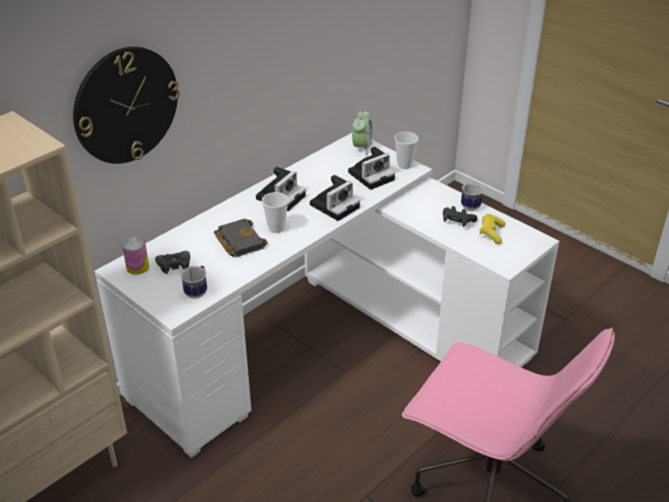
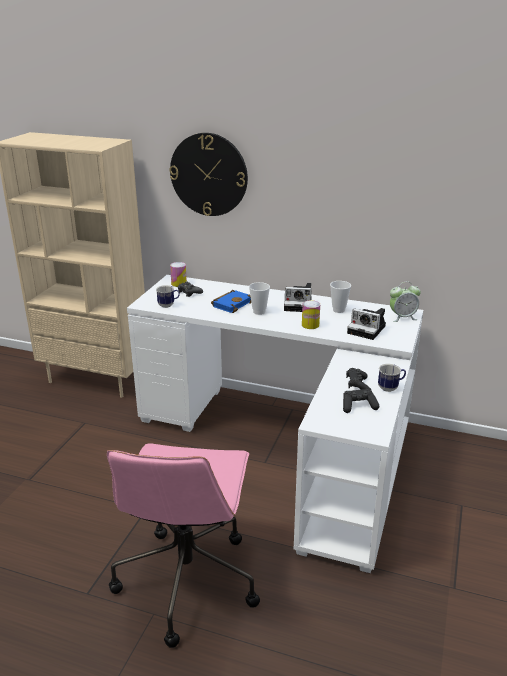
camera: 65 degrees right, 10 degrees down
(238, 241) = (232, 304): black book -> blue book
(335, 205) = (310, 325): camera -> can
(404, 165) = (401, 339): cup -> cup (338, 310)
(491, 233) = (358, 406): yellow game controller -> black game controller

